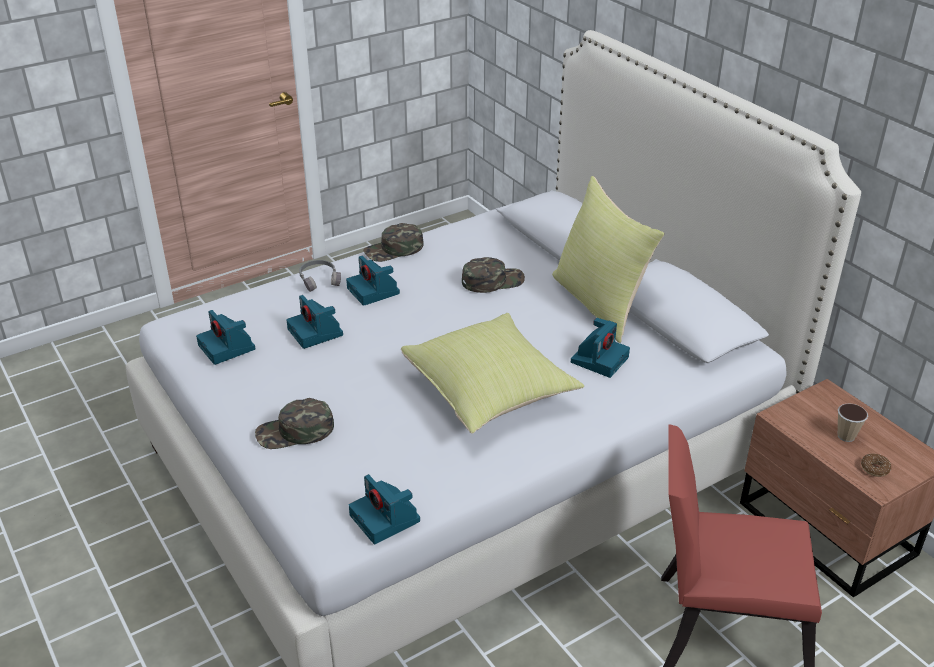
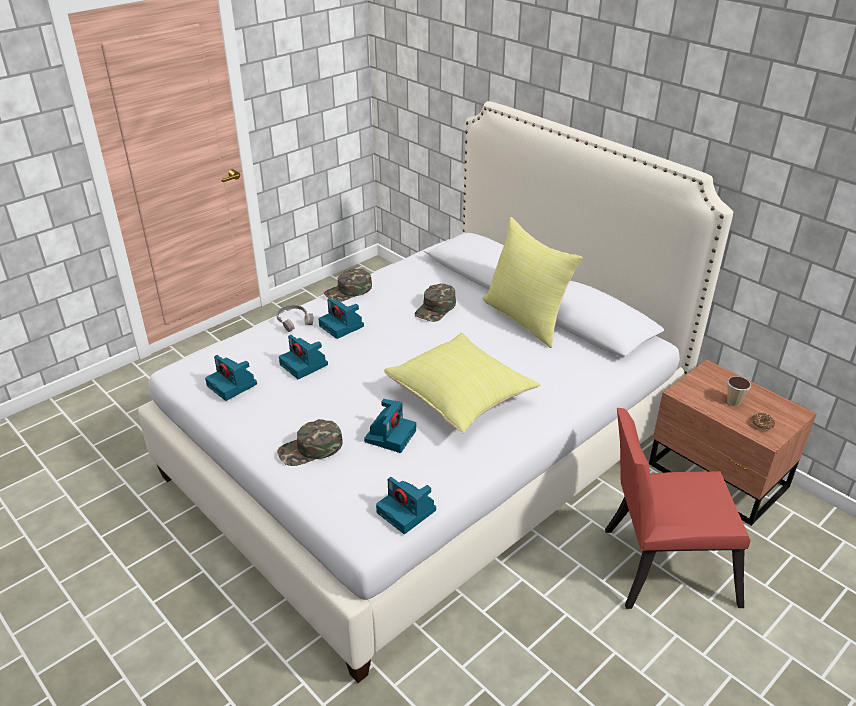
camera: 10 degrees left, 0 degrees up
(492, 280) = (436, 308): green cap -> green cap turned 150 degrees clockwise
(599, 359) = (539, 362): camera -> camera (390, 435)

